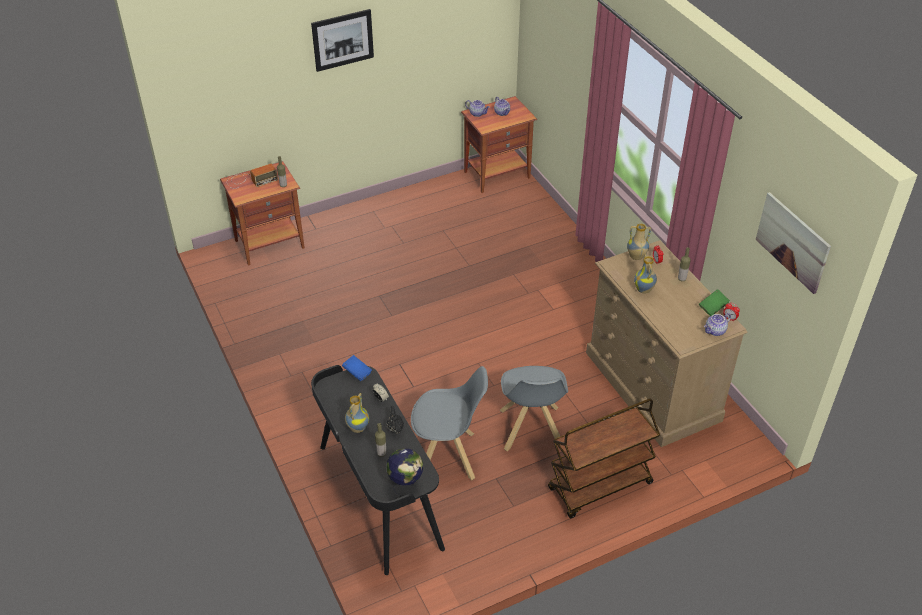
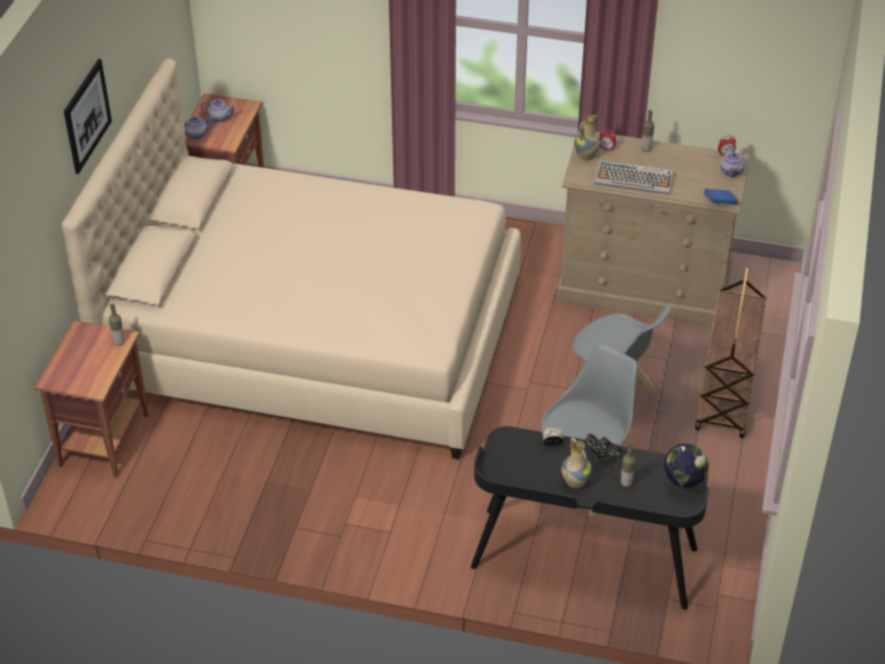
camera: 50 degrees left, 0 degrees up
(250, 180) = (72, 364): radio -> none
(357, 373) = (497, 442): blue book -> blue book (719, 203)
(431, 270) = (312, 336): none -> beige bed
(644, 290) = (634, 179): vase -> keyboard
(713, 308) = (702, 155): green book -> none
(792, 242) = (768, 38): picture -> none

